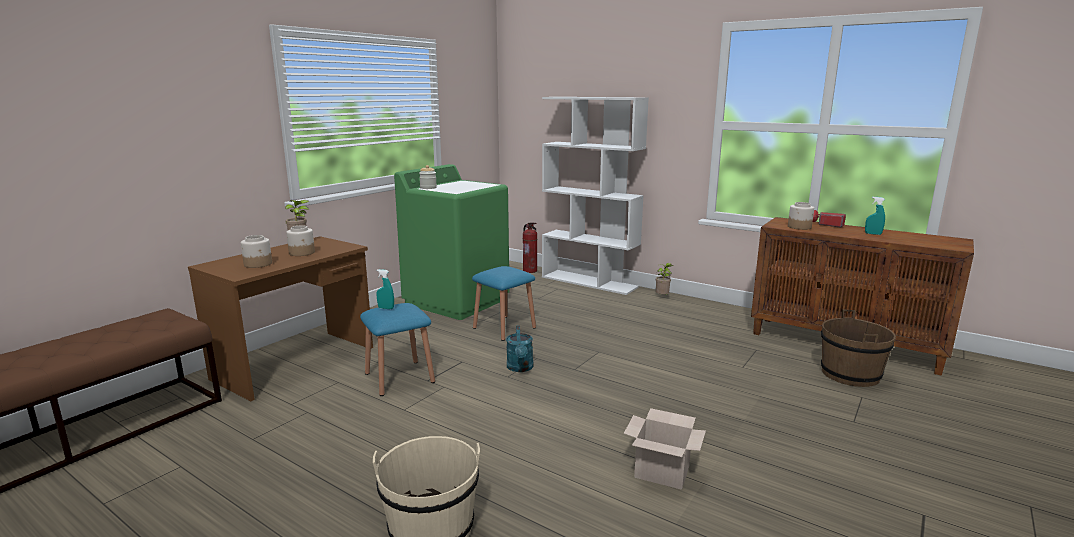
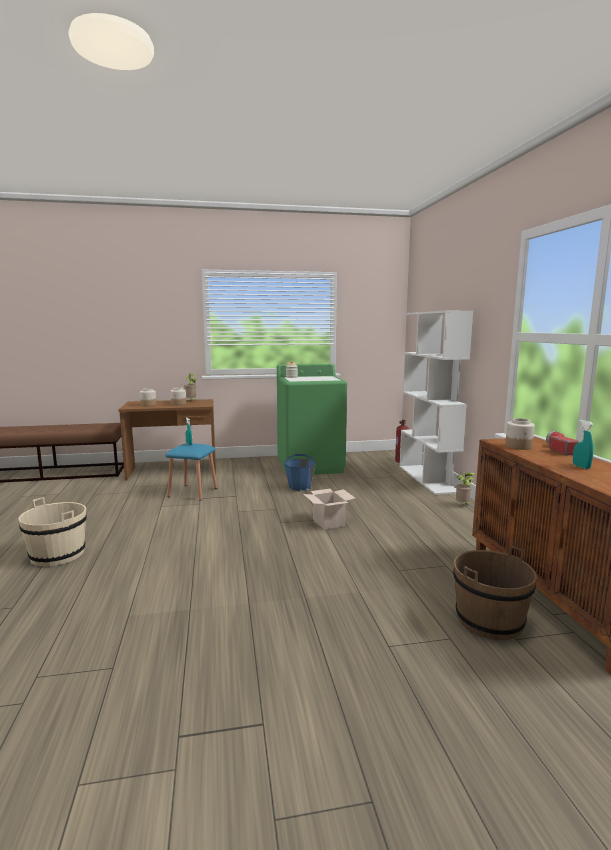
camera: 45 degrees right, 5 degrees down
(504, 328) = (300, 487): blue stool -> blue bucket
(520, 368) = (254, 510): turquoise watering can -> none
(663, 472) = (186, 592): cardboard box -> cardboard box (329, 522)

